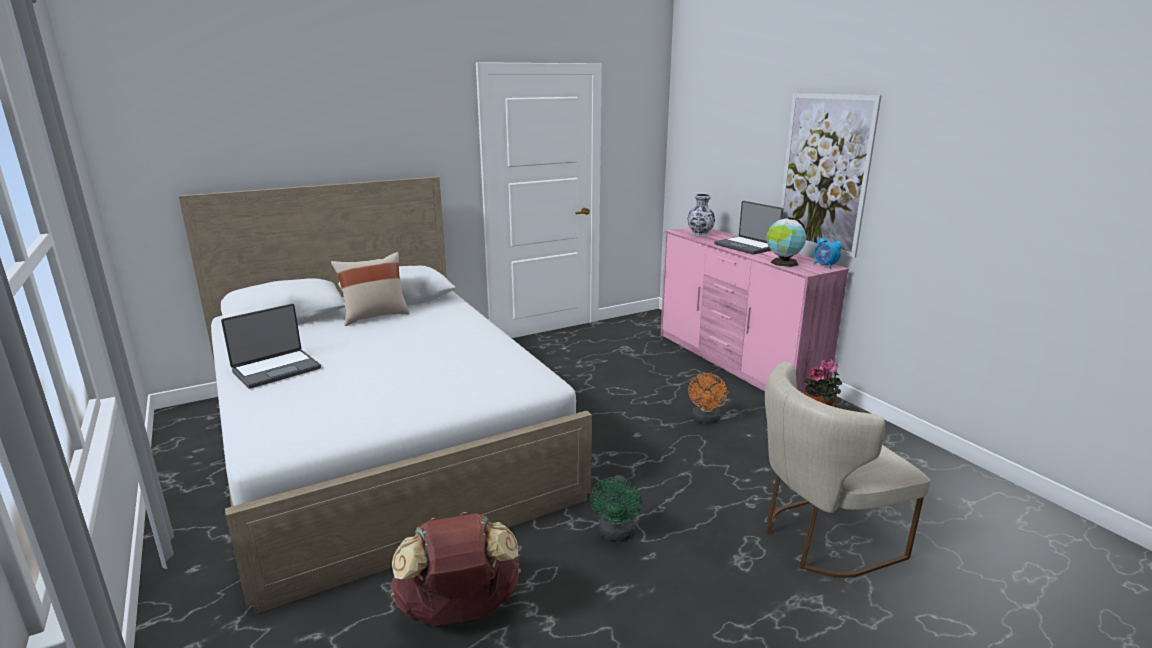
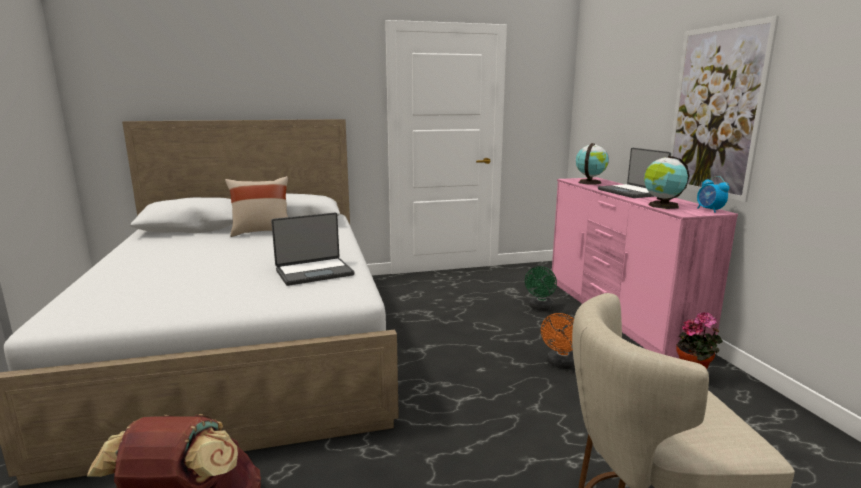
camera: 15 degrees right, 5 degrees down
(276, 369) = (139, 262): laptop -> laptop (314, 272)
(616, 534) = (403, 470): green fan -> green fan (540, 308)
(699, 234) = (589, 182): vase -> globe

